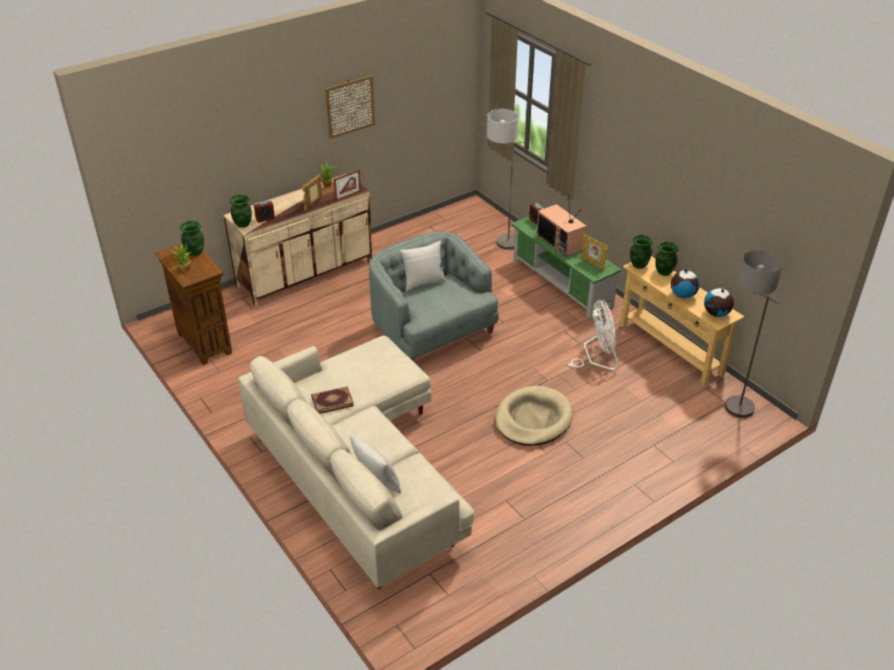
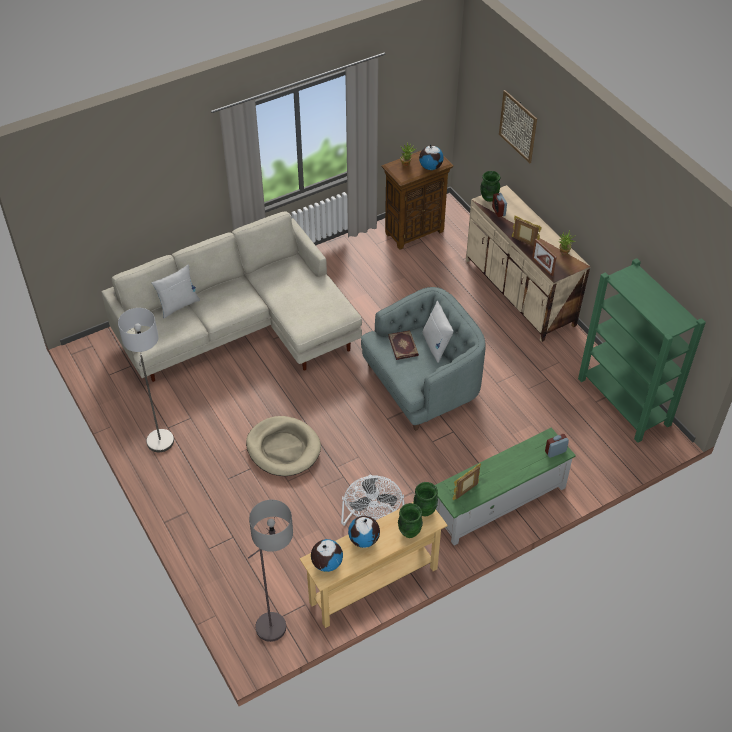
camera: 95 degrees right, 10 degrees up
(194, 252) = (430, 167): green vase -> globe
(332, 401) = (275, 282): book -> book (403, 346)
(350, 105) = (611, 215): picture -> picture (518, 125)
(439, 222) = (624, 401): none -> green bookcase
(501, 243) = (581, 455): grey floor lamp -> grey floor lamp (160, 435)
(561, 242) = (510, 468): television -> none

